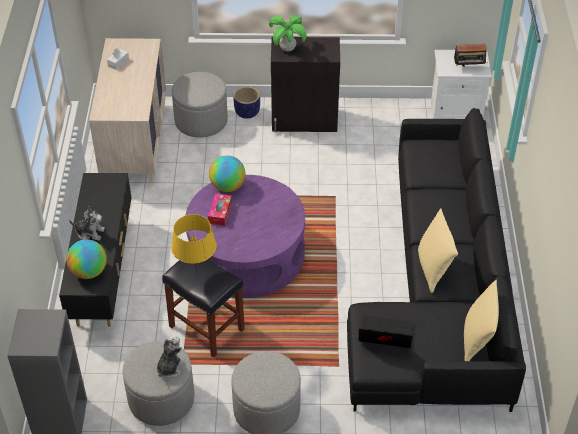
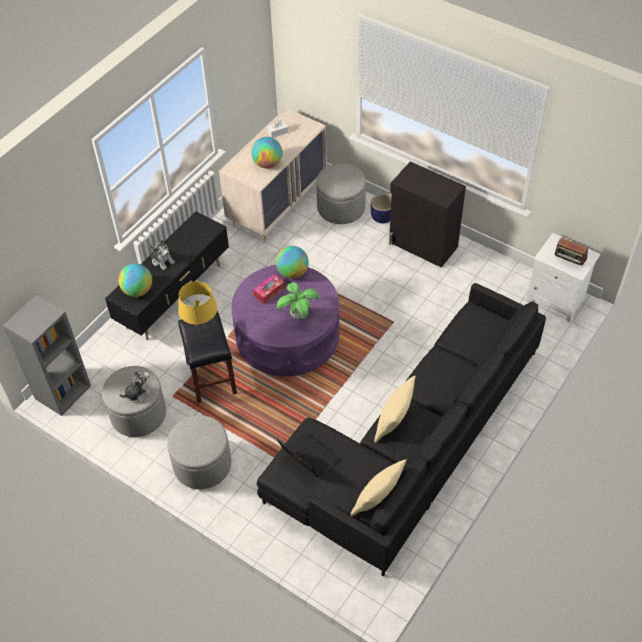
camera: 35 degrees right, 5 degrees up
(134, 94) = (267, 164): none -> globe
(287, 49) = (413, 177): potted plant -> potted plant (298, 315)

